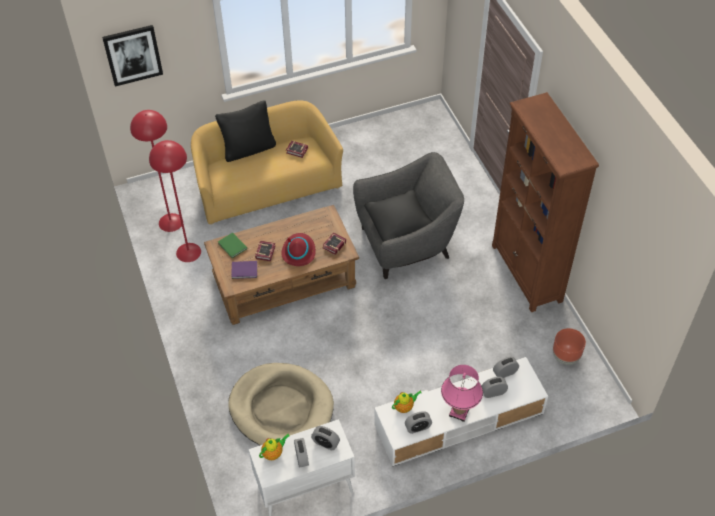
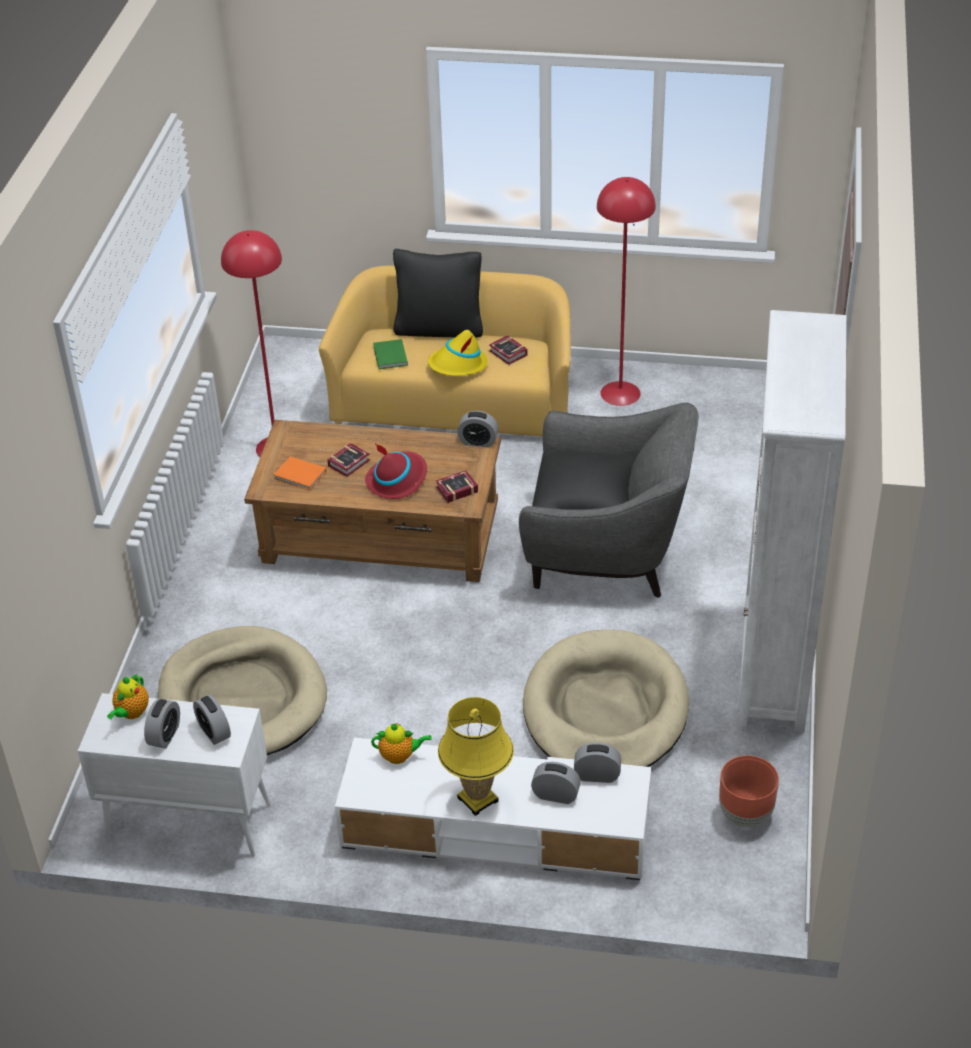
camera: 30 degrees right, 10 degrees down
(133, 55) = (292, 111): picture -> none
(171, 222) = (283, 402): red floor lamp -> red floor lamp (620, 393)
(232, 247) = (308, 439): green book -> green book (390, 356)
(245, 271) = (301, 476): purple book -> orange book
(274, 453) = (131, 713): teapot -> teapot turned 120 degrees clockwise
(275, 168) = (458, 365): none -> yellow hat
(418, 427) = (397, 792): alarm clock -> alarm clock (478, 442)
(459, 412) = (478, 799): pink table lamp -> yellow table lamp
(466, 332) = (605, 710): none -> beige dog bed
(526, 273) = (773, 667): brown bookcase -> white bookcase

